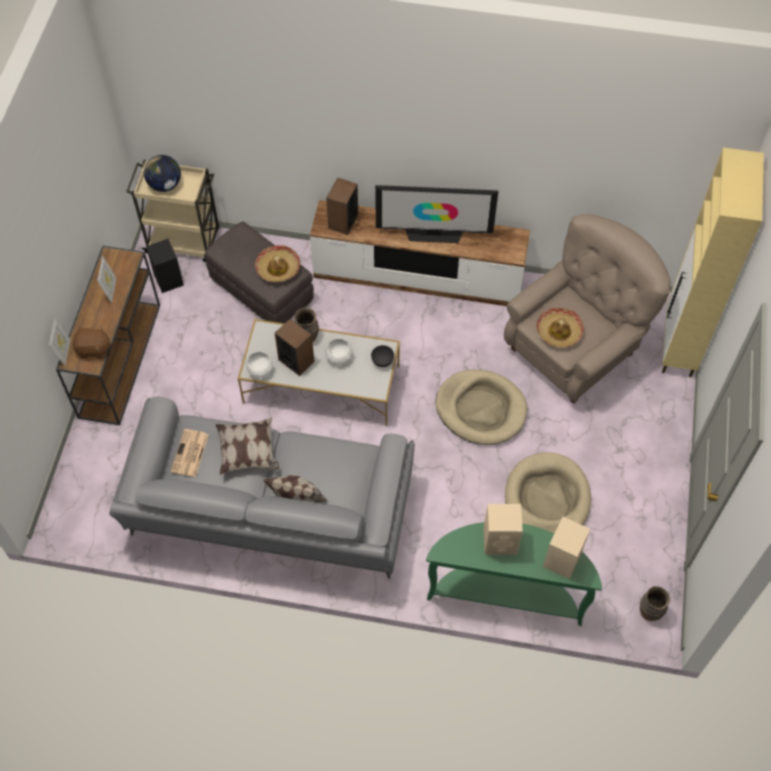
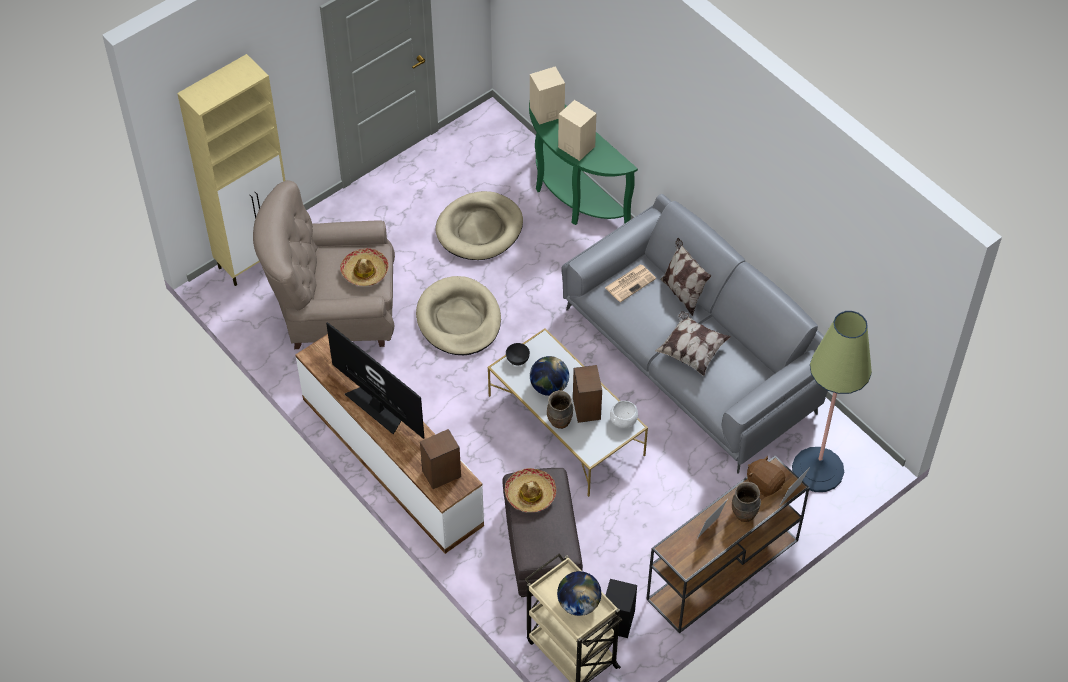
camera: 140 degrees left, 5 degrees down
(98, 485) = (817, 470): none -> floor lamp
(190, 454) = (738, 379): newspaper -> newspaper (630, 283)
(339, 357) = (549, 387): white bowl -> globe
(649, 611) = (488, 125): brown vase -> brown vase (744, 514)

